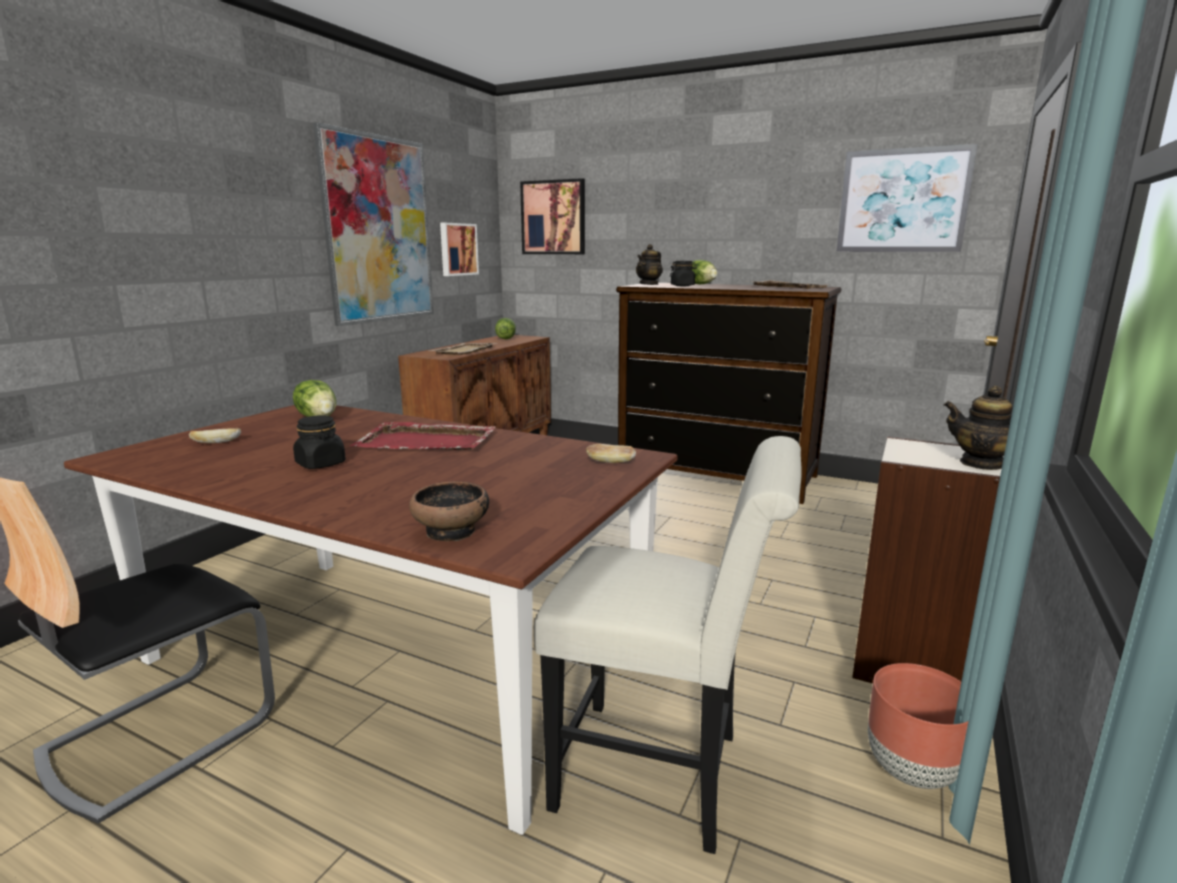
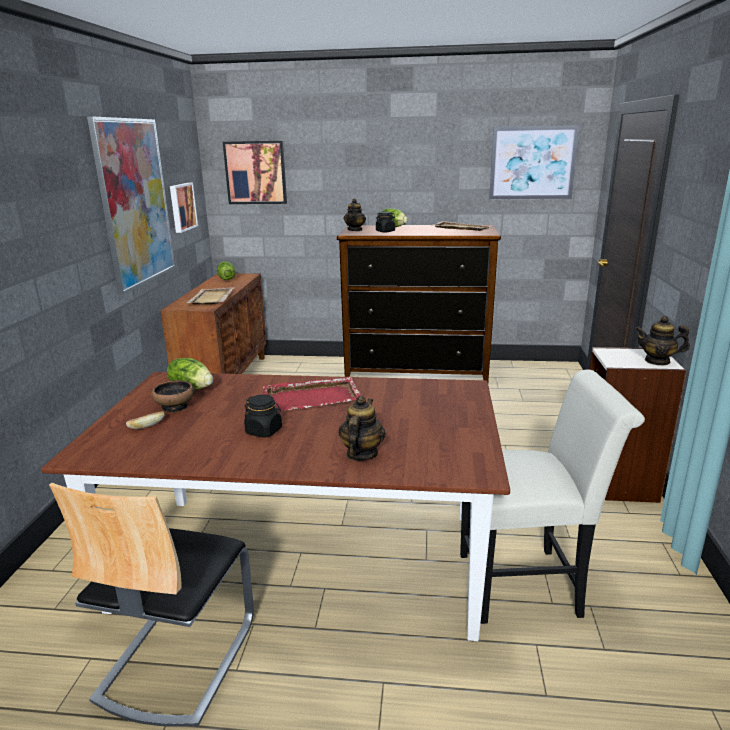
camera: 20 degrees left, 5 degrees up
(389, 503) = (361, 454): none -> teapot
(452, 531) = (430, 466): bowl -> bowl (175, 406)
(610, 462) = (456, 394): bread -> none
(911, 772) = (648, 545): brown planter -> none

